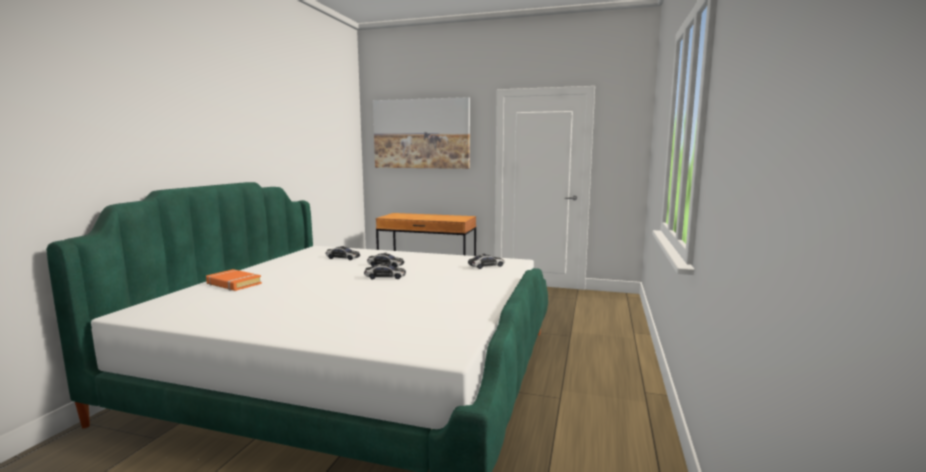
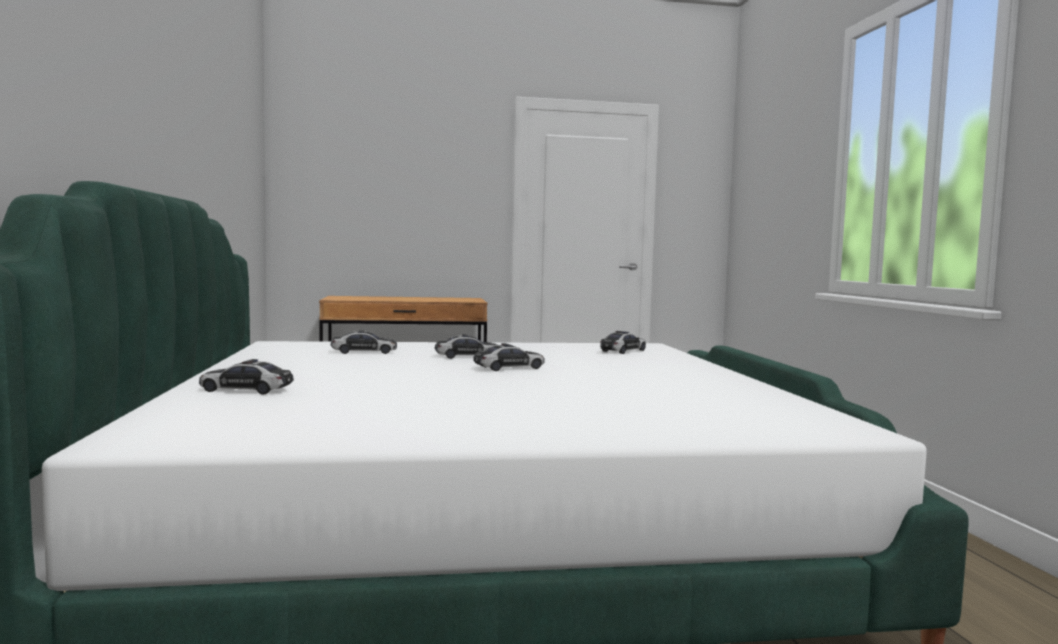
camera: 25 degrees left, 5 degrees down
(233, 284) = (246, 390): orange book -> toy car
(421, 134) = (385, 159): picture -> none

